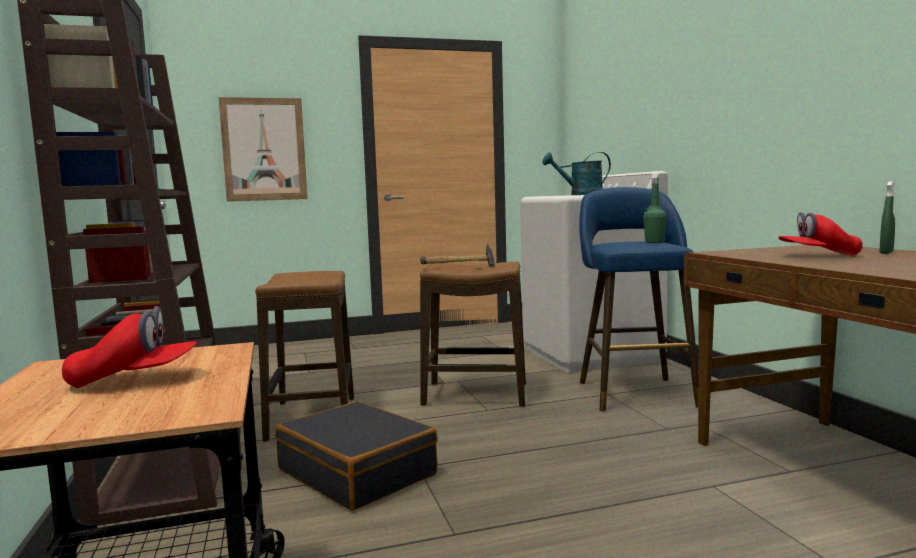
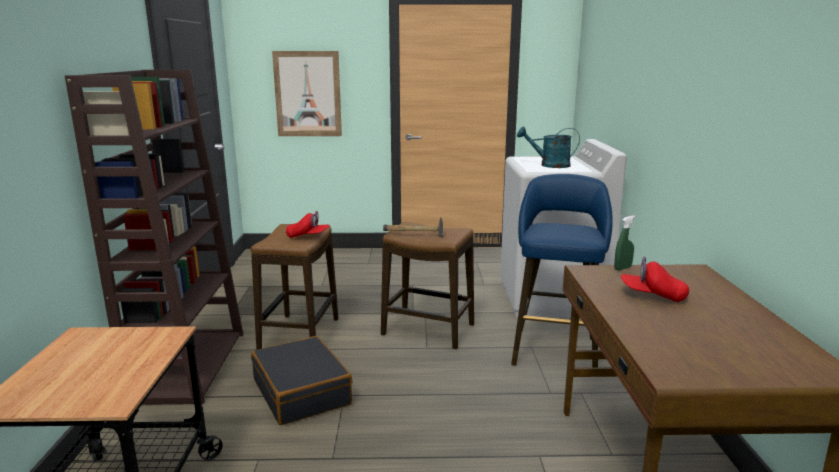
camera: 15 degrees right, 10 degrees up
(134, 380) = (104, 361): red cap -> red cap (308, 236)
(654, 242) = (577, 233): green bottle -> none
(886, 253) = (718, 300): green spray bottle -> green spray bottle (622, 268)

